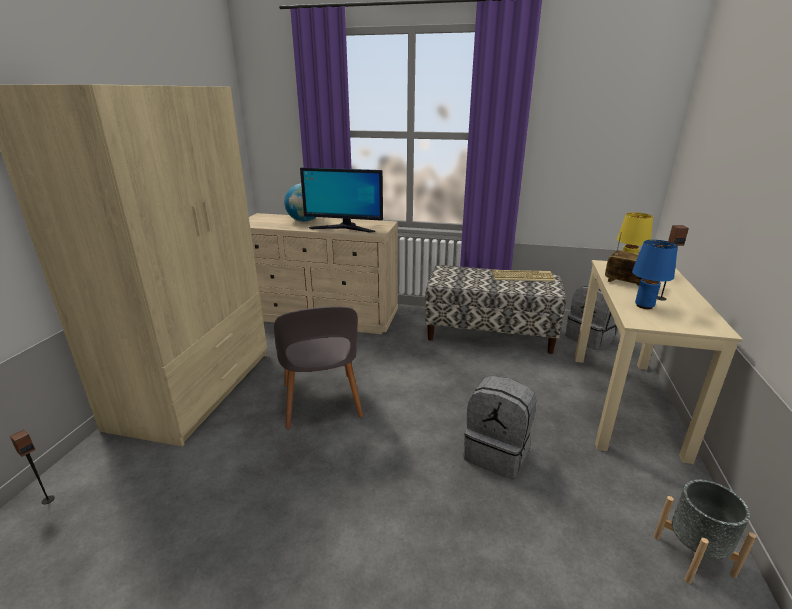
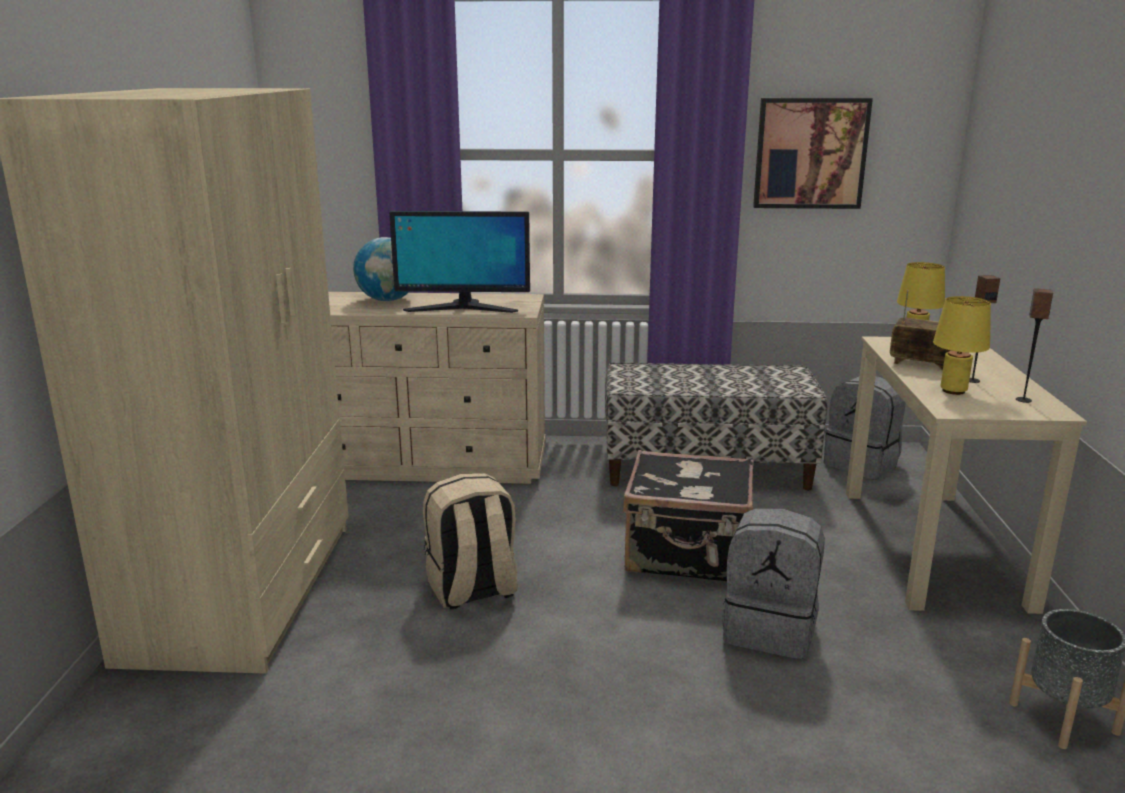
camera: 10 degrees left, 5 degrees down
(48, 499) = (71, 771): speaker -> speaker (1023, 400)
(321, 403) = (472, 590): grey chair -> beige backpack
(460, 392) = (688, 554): none -> black suitcase
(523, 276) = (753, 371): keyboard -> none
(572, 136) = (810, 153): none -> picture
(644, 306) = (954, 391): blue table lamp -> yellow table lamp

